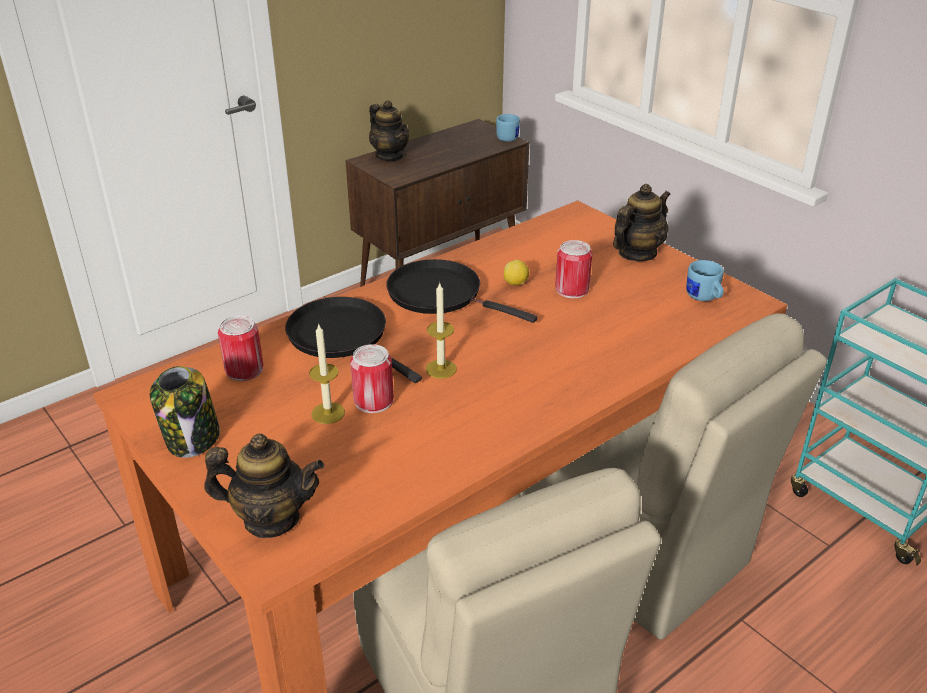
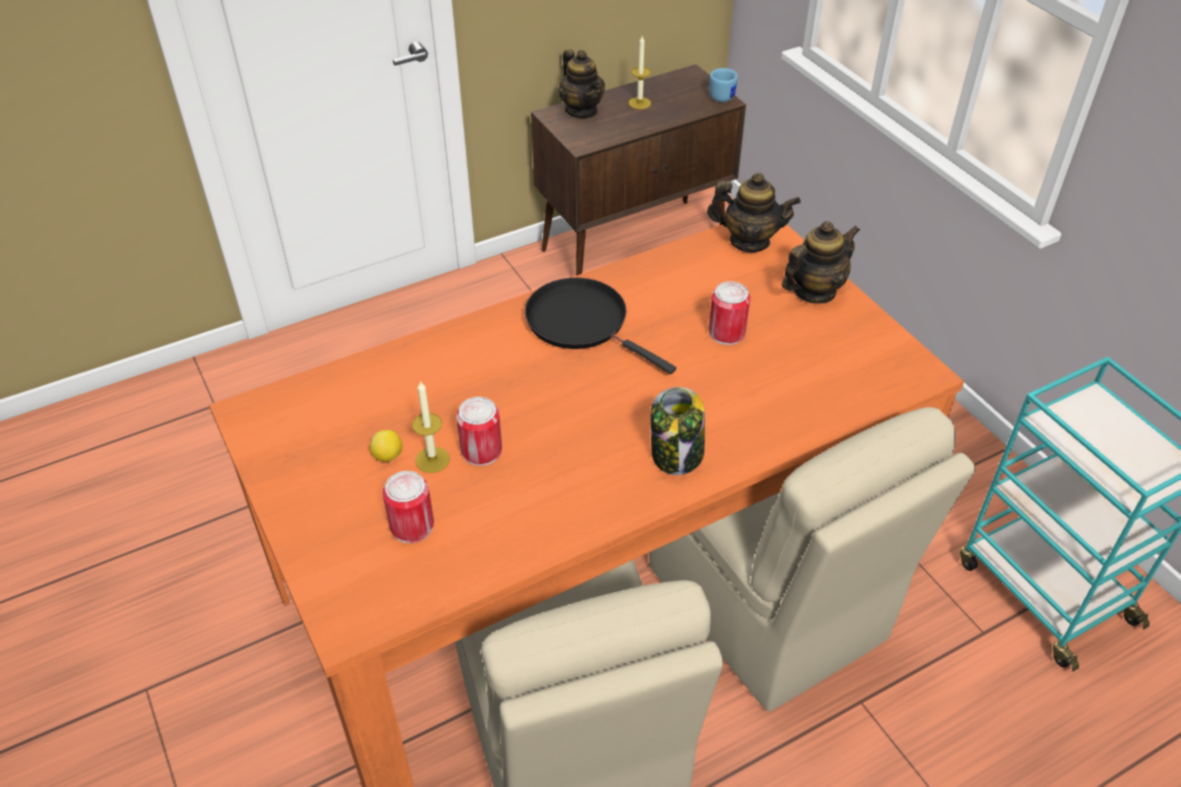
camera: 10 degrees right, 10 degrees up
(192, 439) = (294, 473): jar -> jar (677, 454)
(244, 369) = (360, 395): can -> can (412, 526)
(271, 519) = (352, 576): teapot -> teapot (749, 241)
(342, 336) = (467, 365): black frying pan -> none
(441, 369) = (559, 420): candle -> candle (639, 103)
(516, 284) = (667, 318): lemon -> lemon (388, 456)
(704, 298) = (871, 362): blue mug -> none

